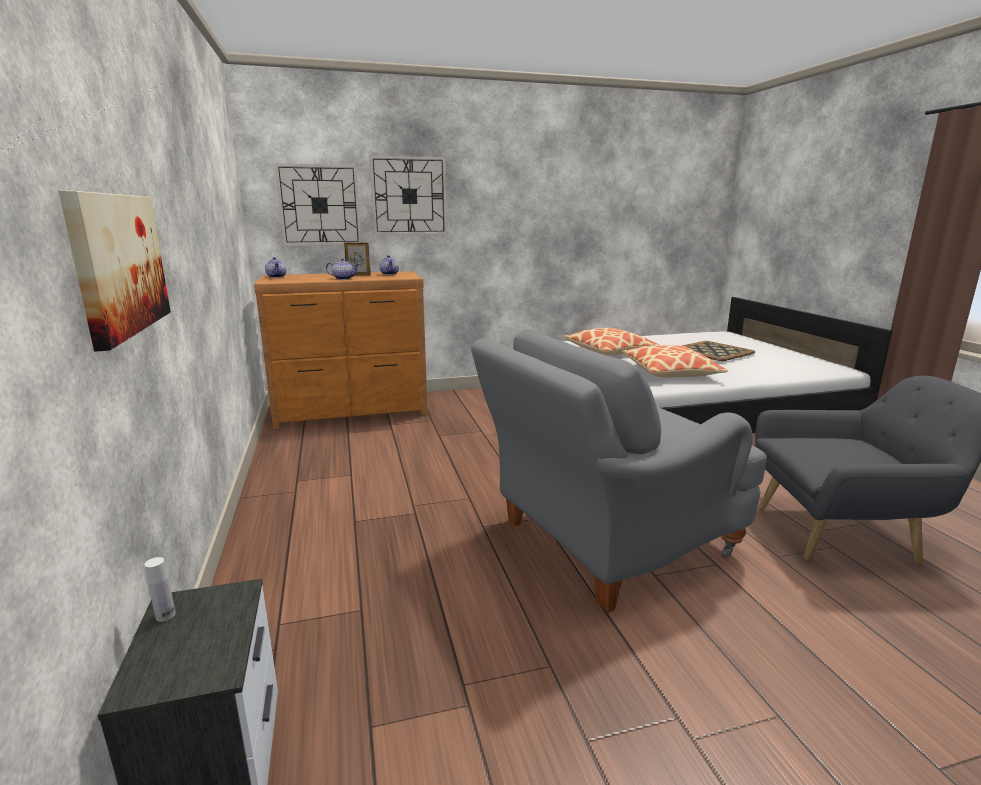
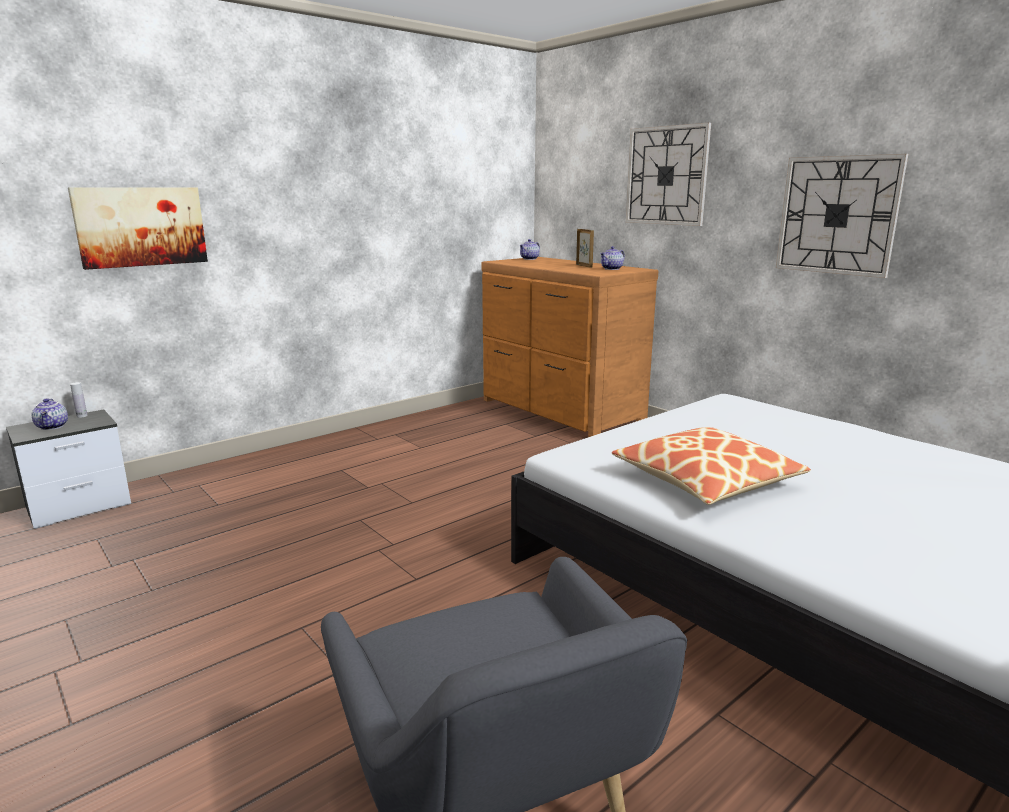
camera: 65 degrees right, 0 degrees up
(319, 205) = (586, 187): wall clock -> wall clock (837, 215)
(344, 278) = (550, 267): teapot -> teapot (53, 426)
(605, 541) = (361, 587): grey armchair -> none
(609, 351) = (765, 434): pillow -> none
(713, 351) = (919, 502): tray -> none

